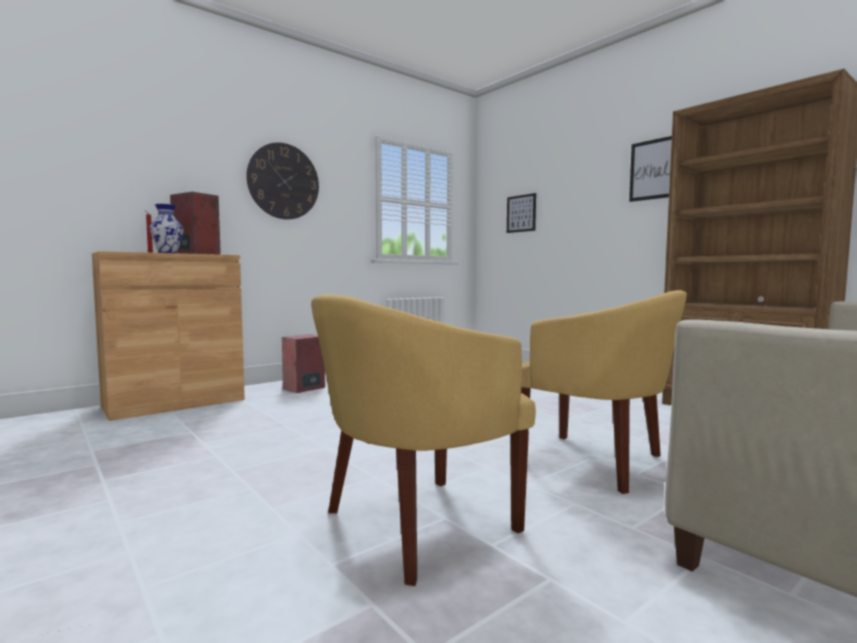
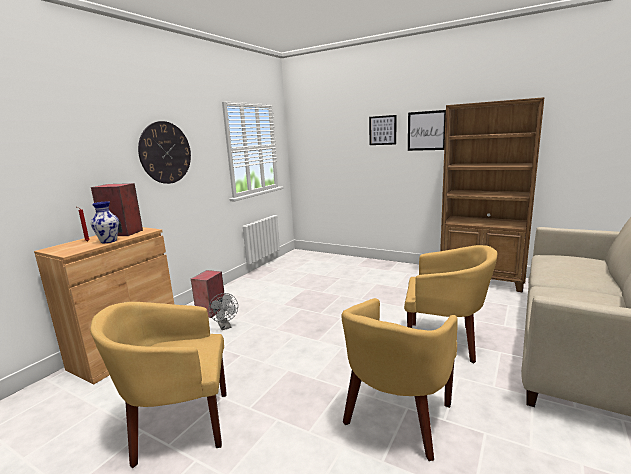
camera: 20 degrees left, 10 degrees up
(136, 467) = (178, 425): none -> yellow armchair
(302, 402) = (225, 327): none -> grey fan
(521, 213) = (327, 151): picture -> picture (382, 130)

